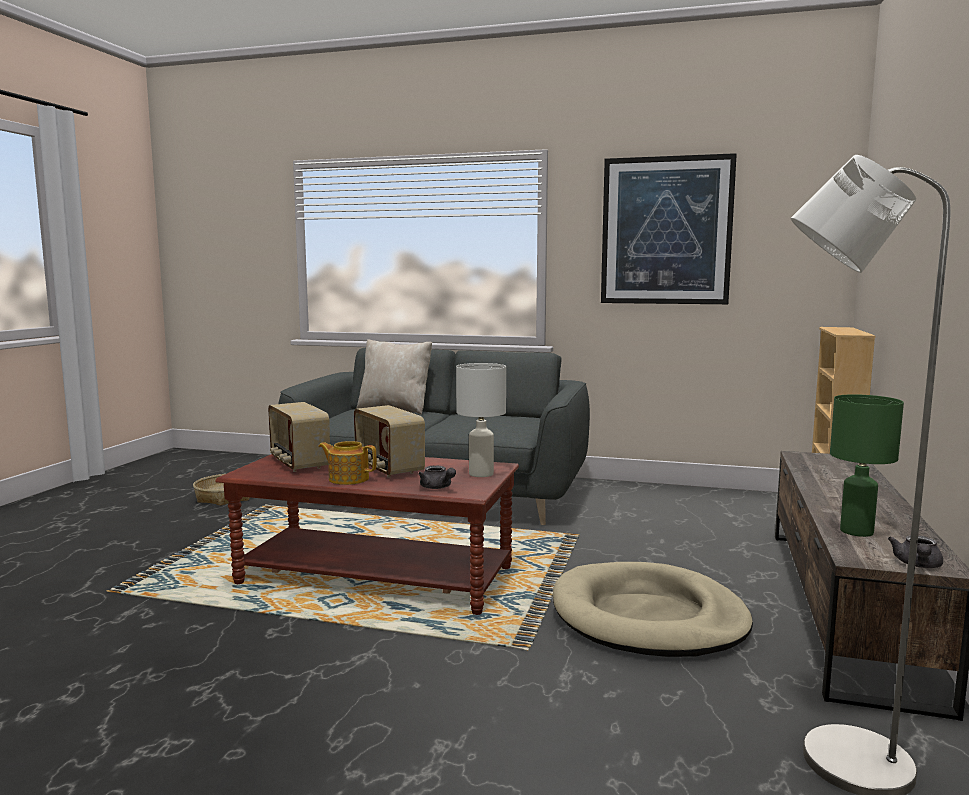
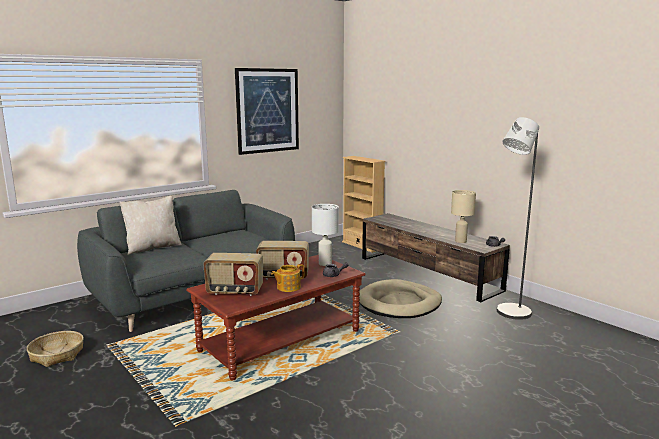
camera: 55 degrees left, 5 degrees up
(857, 531) = (461, 241): green table lamp -> beige table lamp

